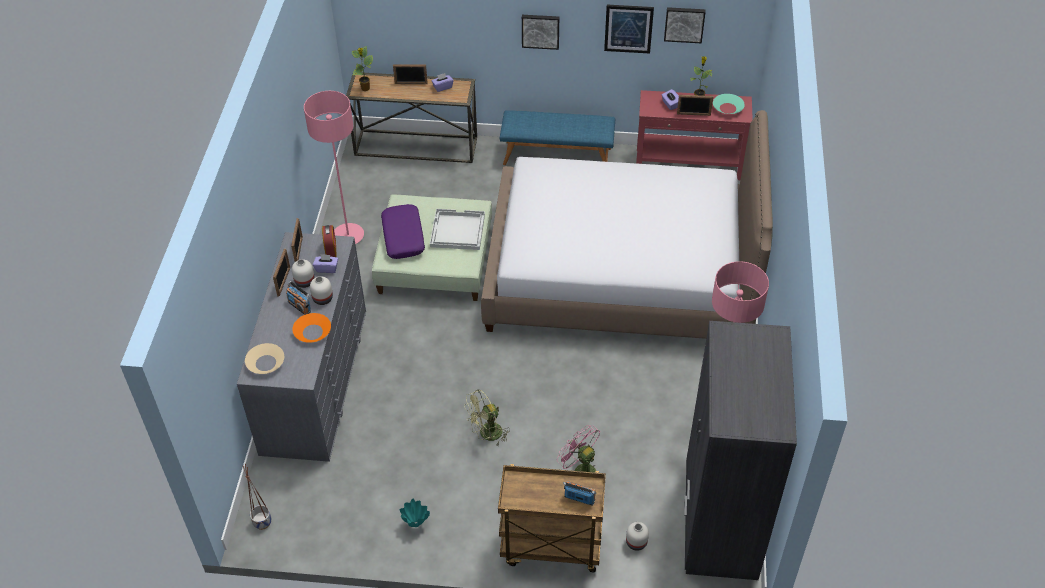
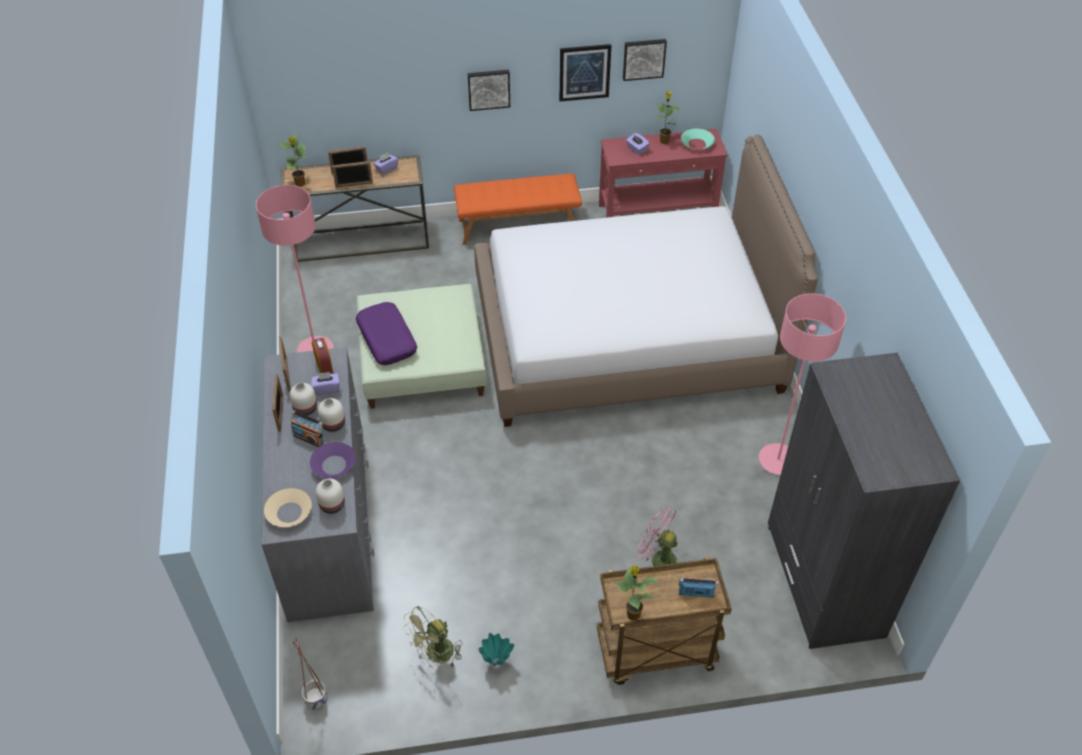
camera: 15 degrees left, 0 degrees up
(312, 332) = (334, 465): orange bowl -> purple bowl
(457, 231) = (445, 322): white tray -> none
(486, 435) = (542, 541): green fan -> green fan (435, 655)
(519, 504) = (632, 614): none -> potted plant
(557, 155) = (518, 225): blue bench -> orange bench
(636, 543) = (745, 627): white vase -> white vase (332, 505)
(693, 114) = (664, 155): picture frame -> picture frame (354, 185)

